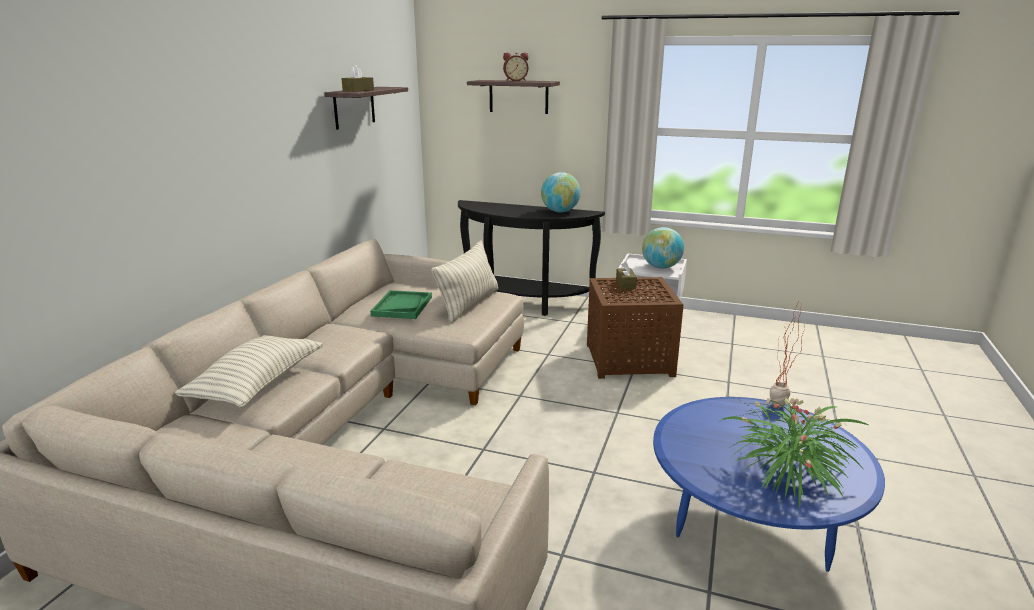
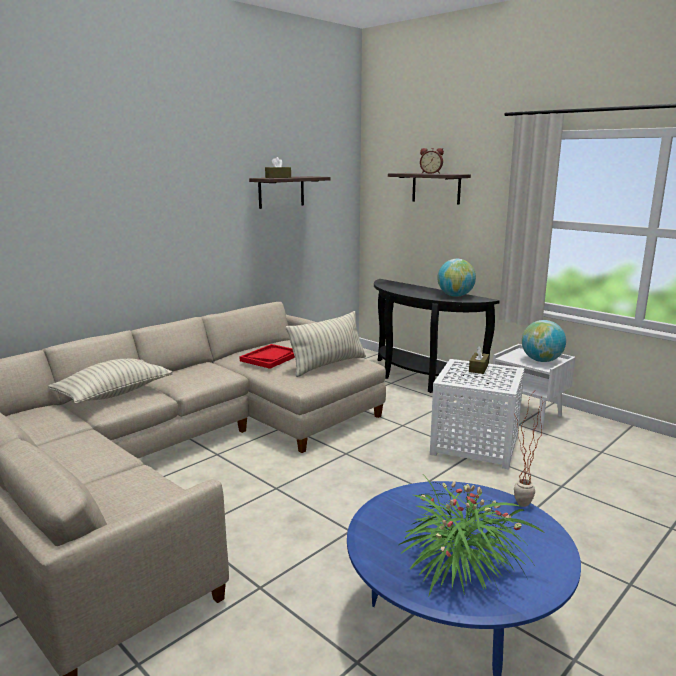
camera: 25 degrees right, 5 degrees down
(402, 306) = (270, 358): green tray -> red tray
(630, 359) = (476, 444): brown side table -> white side table

